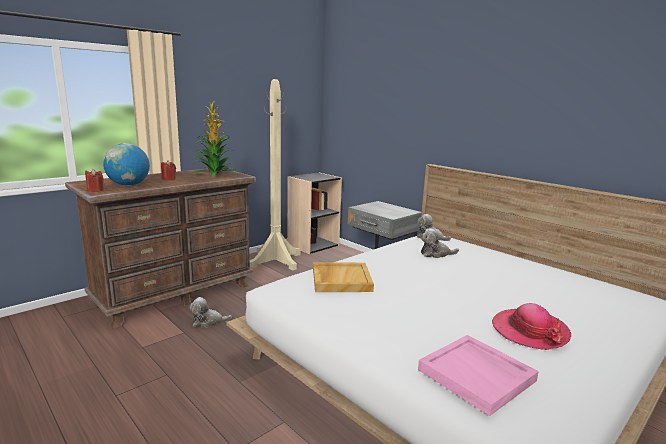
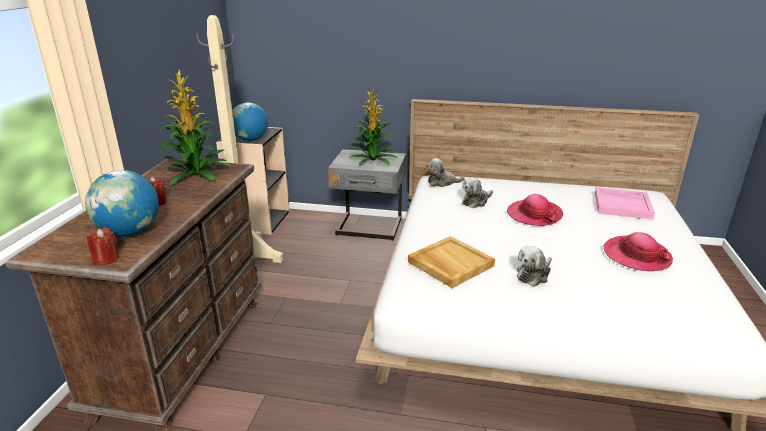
camera: 35 degrees left, 10 degrees up
(208, 322) = (275, 368): plush toy -> plush toy (534, 275)
(309, 178) = (250, 139): none -> globe
(387, 210) = (372, 160): none -> potted plant
(474, 275) = (534, 214): none -> hat
(477, 375) = (662, 311): pink tray -> pink tray (623, 205)

